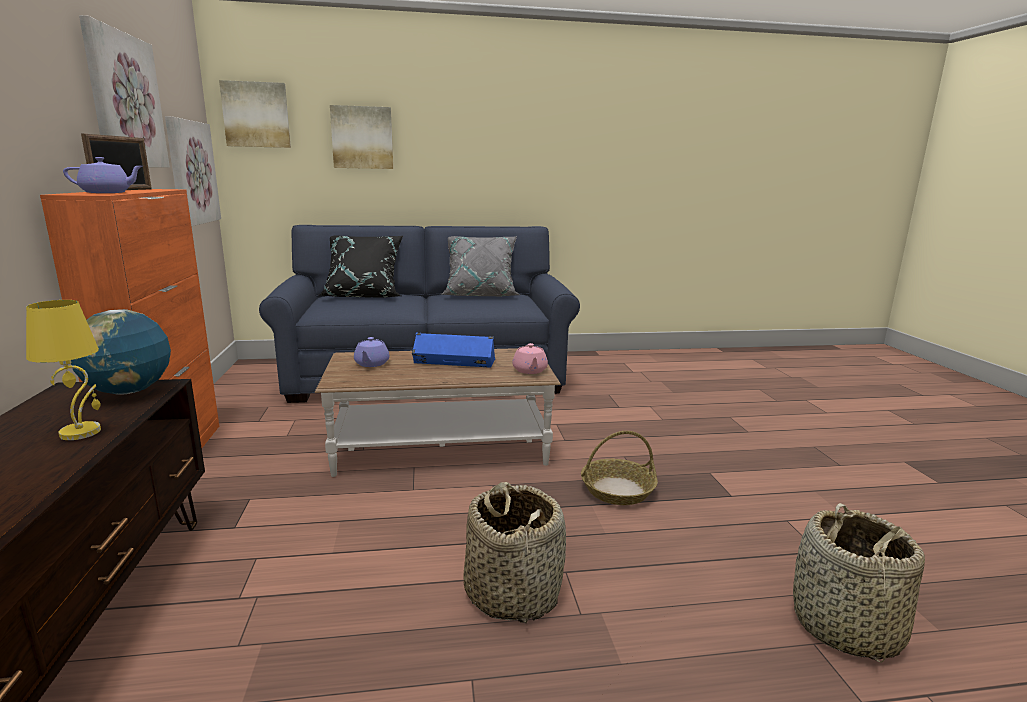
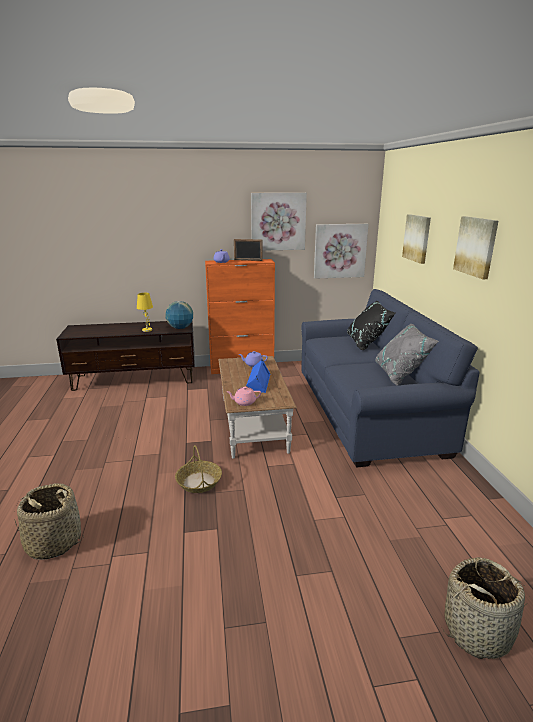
camera: 90 degrees right, 5 degrees up
(256, 115) = (389, 218): picture -> picture (476, 246)
(513, 592) = (125, 447): basket -> basket (477, 631)

